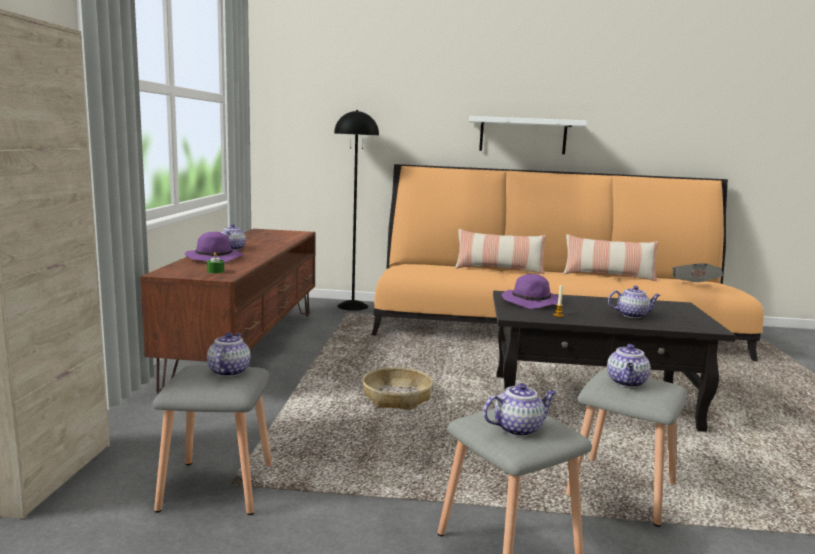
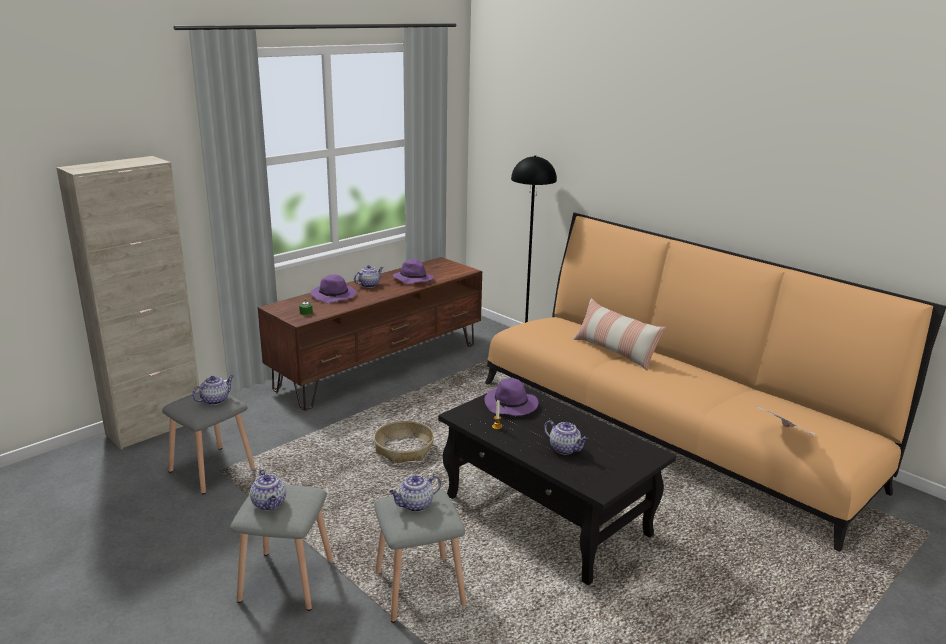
camera: 40 degrees right, 10 degrees up
(266, 241) = (412, 279): none -> purple hat
(518, 428) = (269, 504): teapot -> teapot turned 45 degrees clockwise
(523, 135) = (698, 202): white shelf -> none
(608, 276) = (720, 392): pillow -> none

